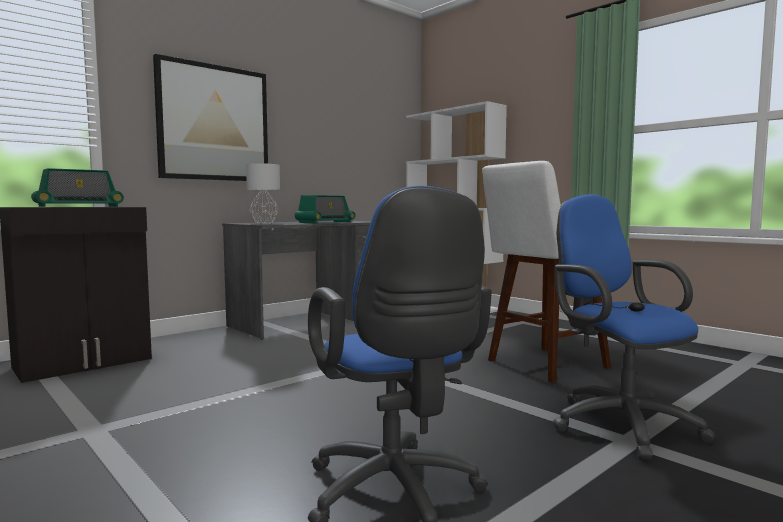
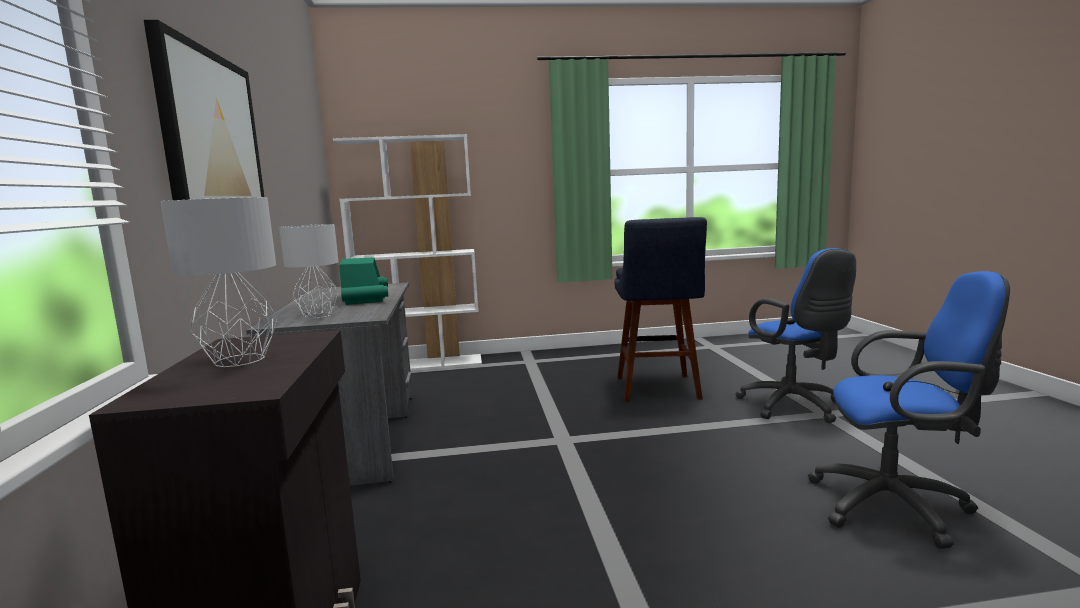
camera: 55 degrees left, 5 degrees up
(79, 206) = (238, 360): radio -> grey table lamp
(542, 365) = (658, 390): white stool -> blue stool
(618, 423) = (794, 407): blue office chair -> blue office chair turned 120 degrees counterclockwise

